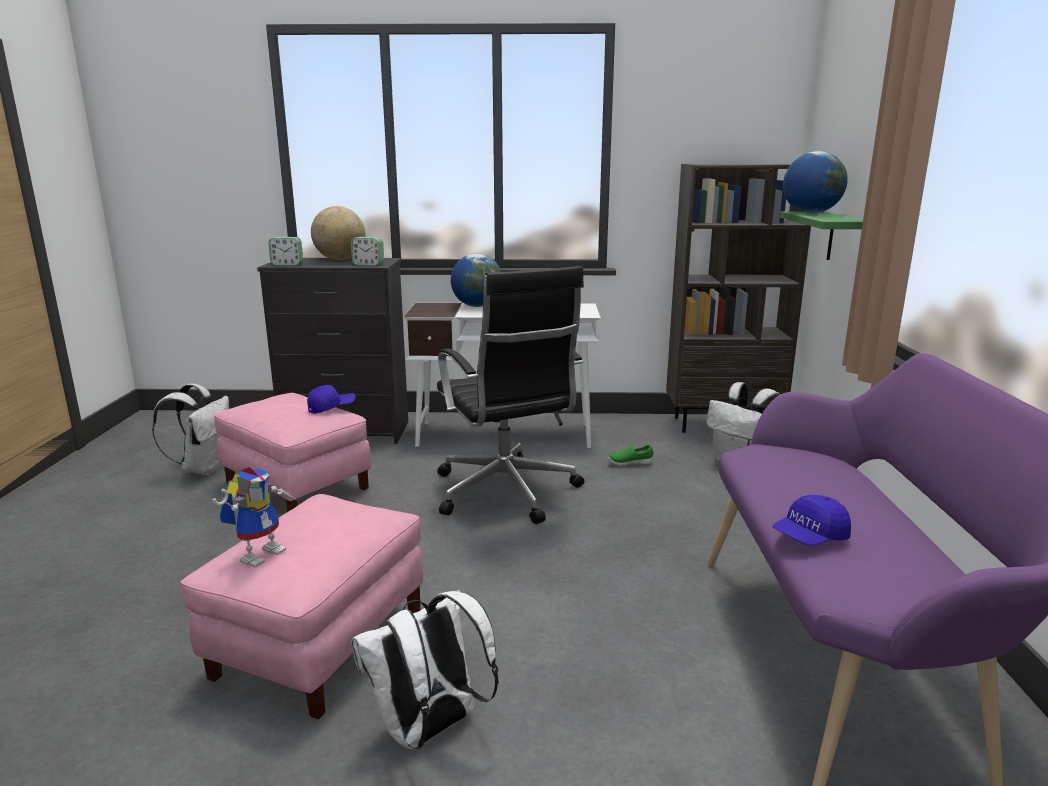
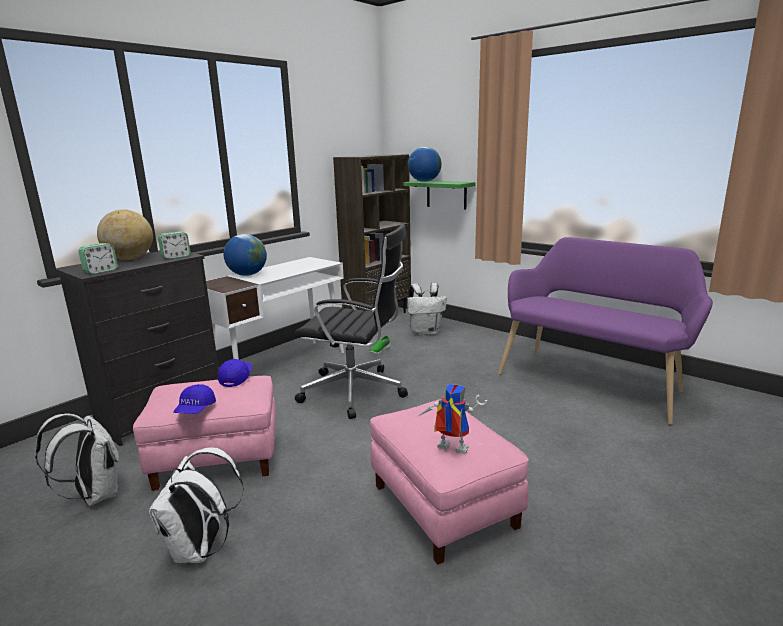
camera: 50 degrees left, 0 degrees up
(261, 552) = (448, 450): toy robot -> toy robot turned 45 degrees counterclockwise
(429, 729) = (558, 493): white backpack -> white backpack (201, 549)
(809, 537) = (614, 320): blue cap -> blue cap (195, 410)

